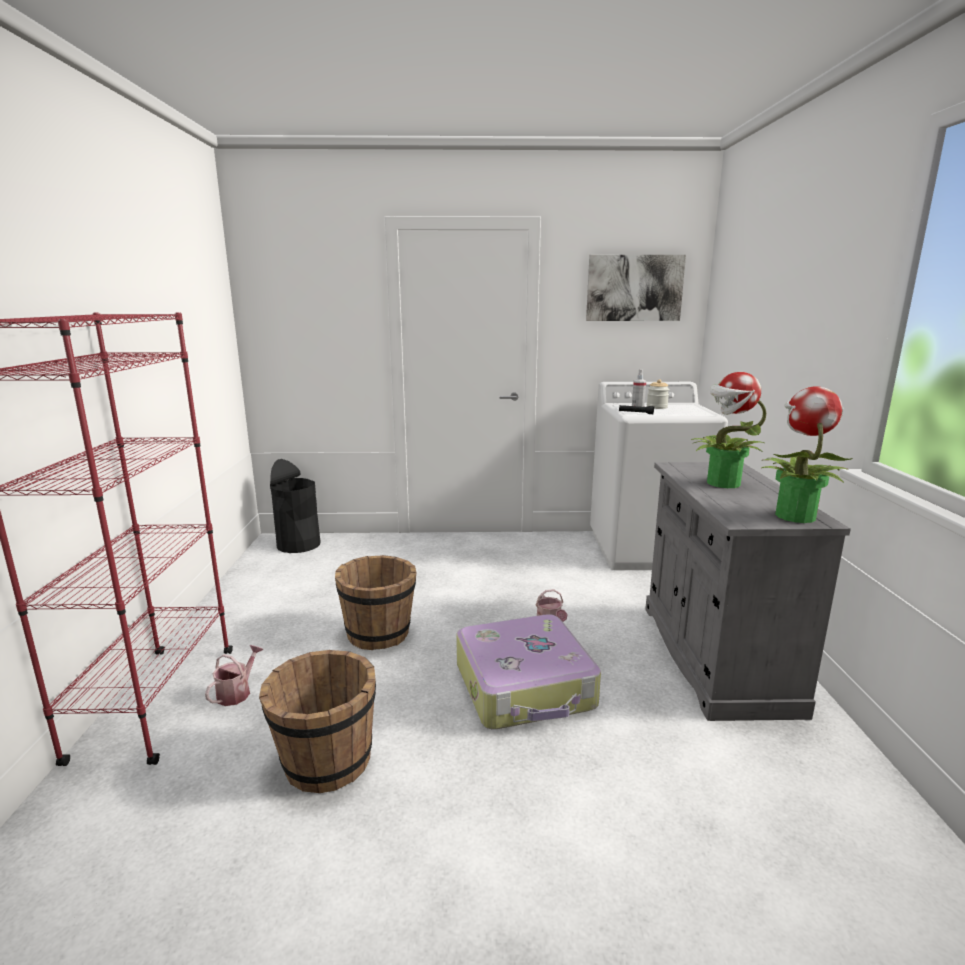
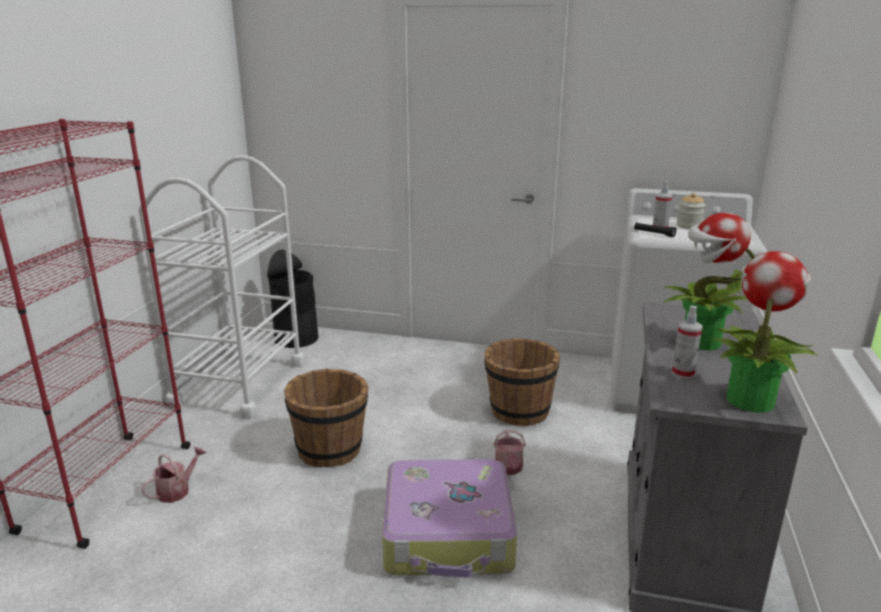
camera: 15 degrees right, 5 degrees up
(259, 589) = (239, 383): none -> white cart
(326, 761) = (225, 576): brown bucket -> brown bucket (518, 411)
(634, 288) = (681, 76): picture -> none
(730, 504) = (683, 373): none -> spray bottle

